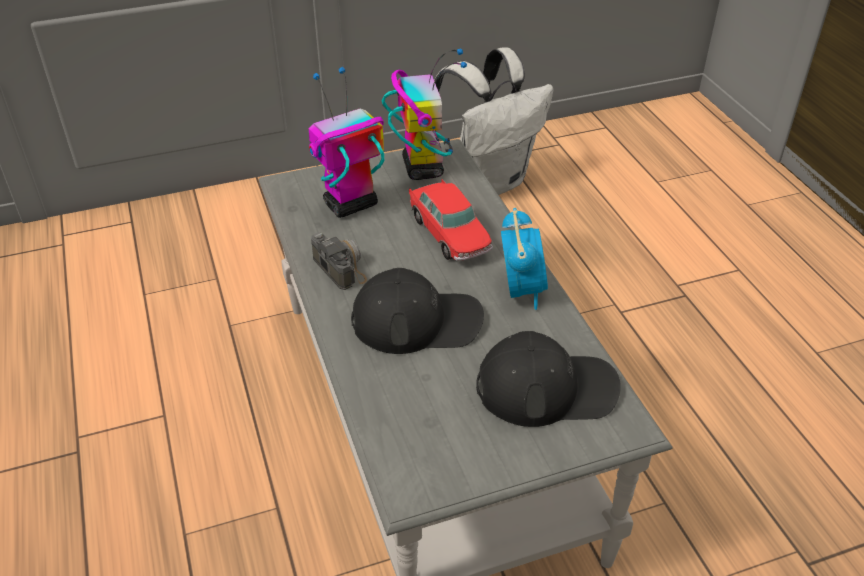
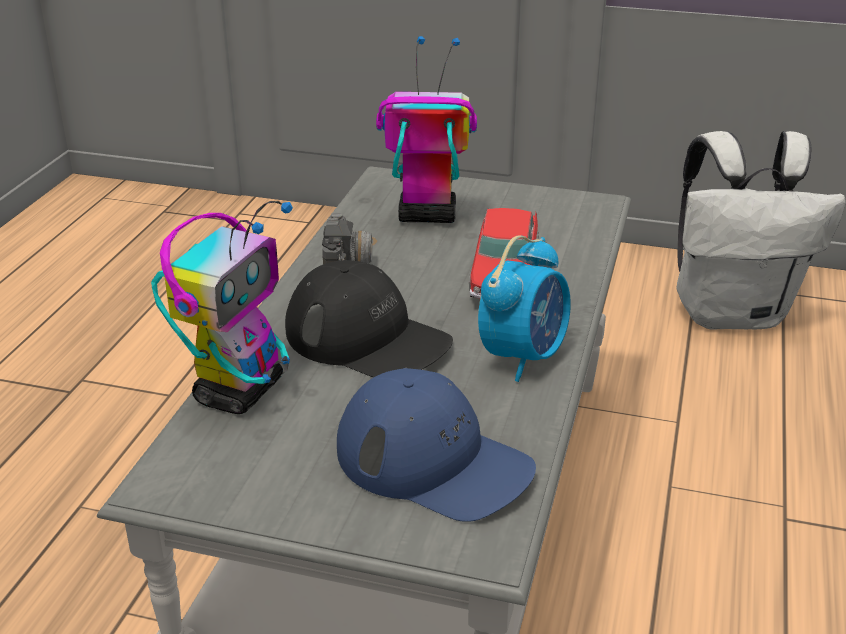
camera: 35 degrees right, 10 degrees down
(422, 167) = (549, 208): toy robot -> toy robot (240, 391)
(547, 387) = (434, 461): black cap -> blue cap

